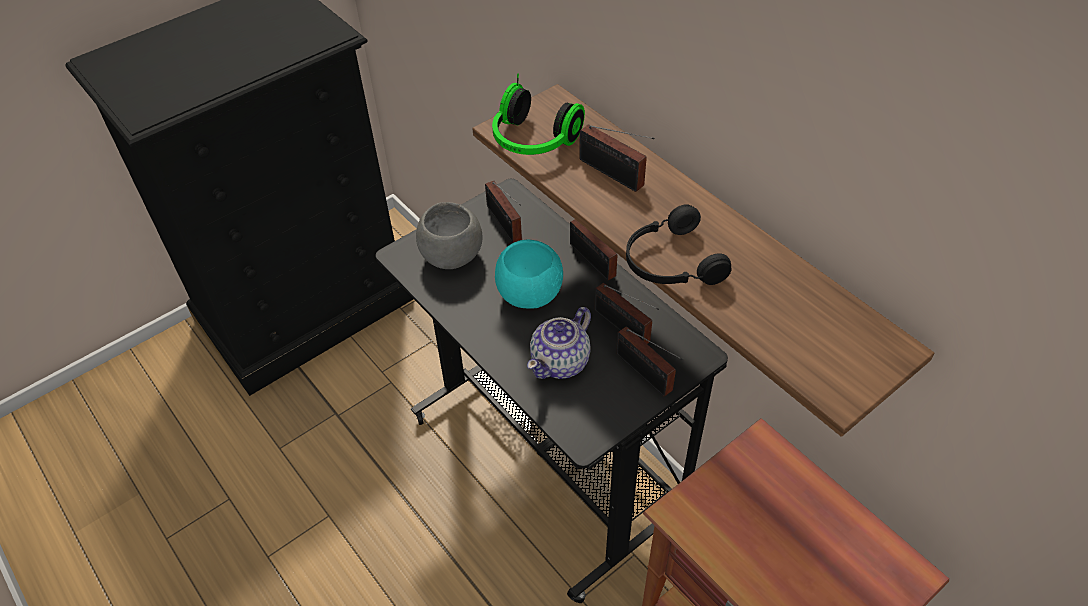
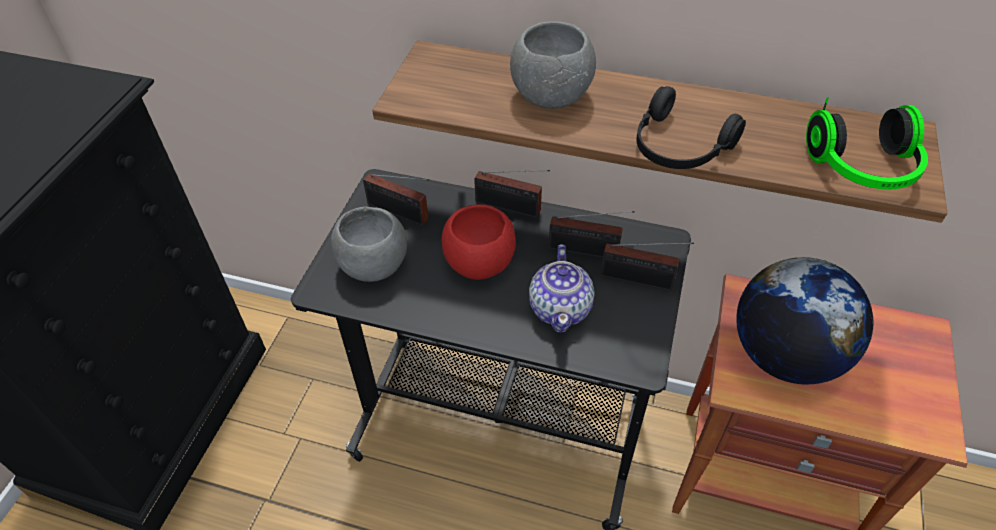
camera: 35 degrees left, 0 degrees up
(529, 294) = (478, 263): turquoise bowl -> red bowl
(532, 141) = (446, 98): headphones -> headphones (863, 170)
(614, 175) = (552, 96): radio -> grey bowl
(746, 513) = (784, 355): none -> globe

